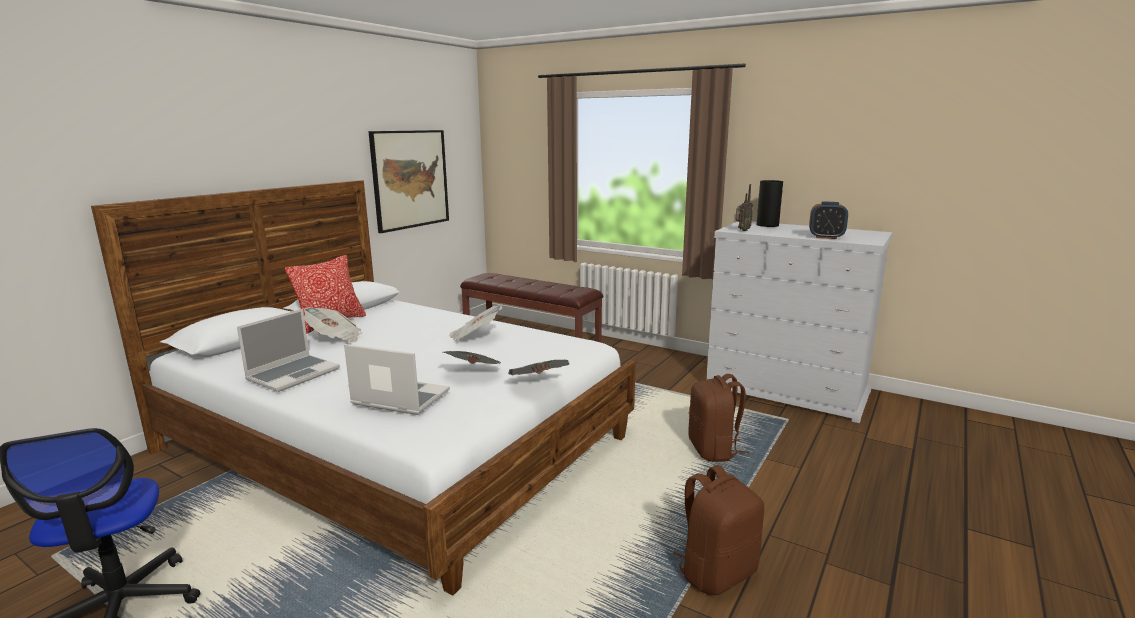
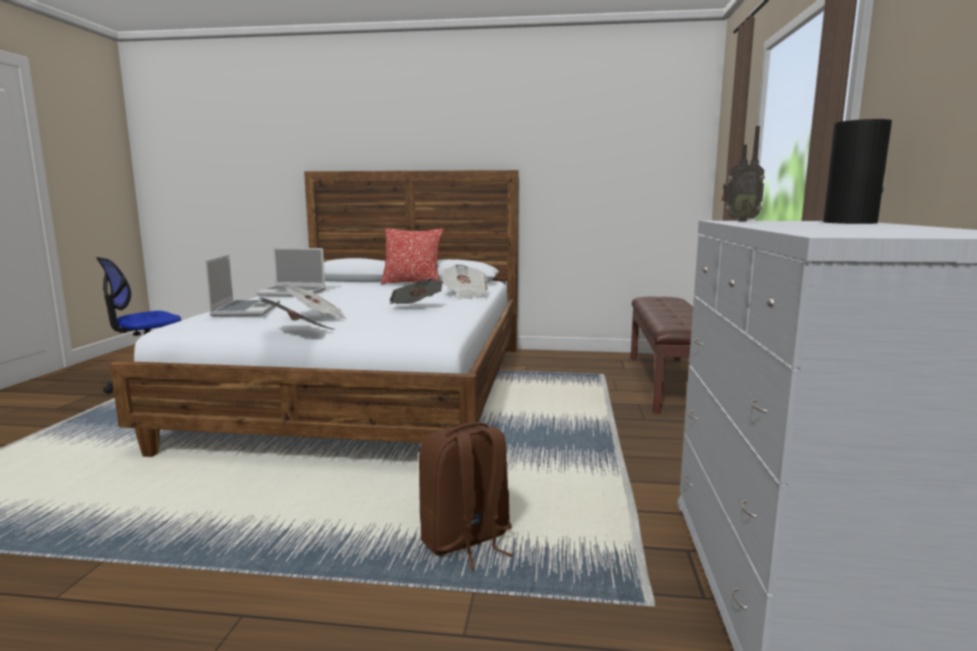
camera: 65 degrees right, 5 degrees down
(335, 338) = (376, 288): newspaper -> newspaper (465, 295)
(410, 179) = (589, 175): picture -> none
(716, 572) = (155, 579): brown backpack -> none
(826, 237) = (803, 228): alarm clock -> none

